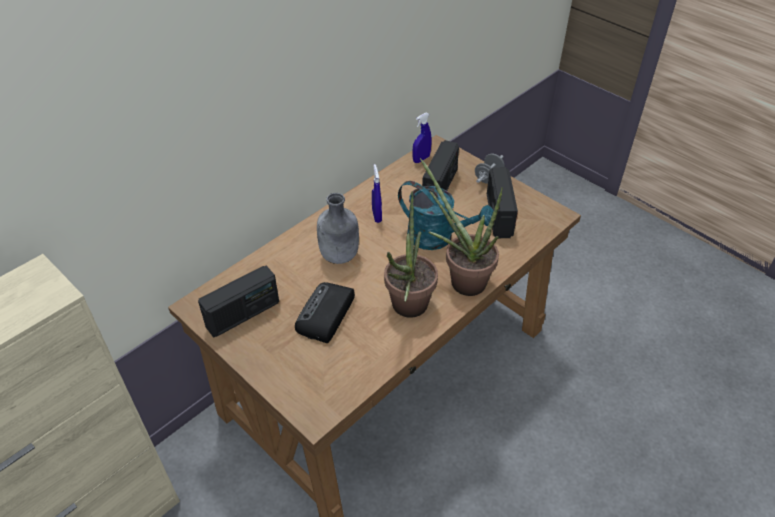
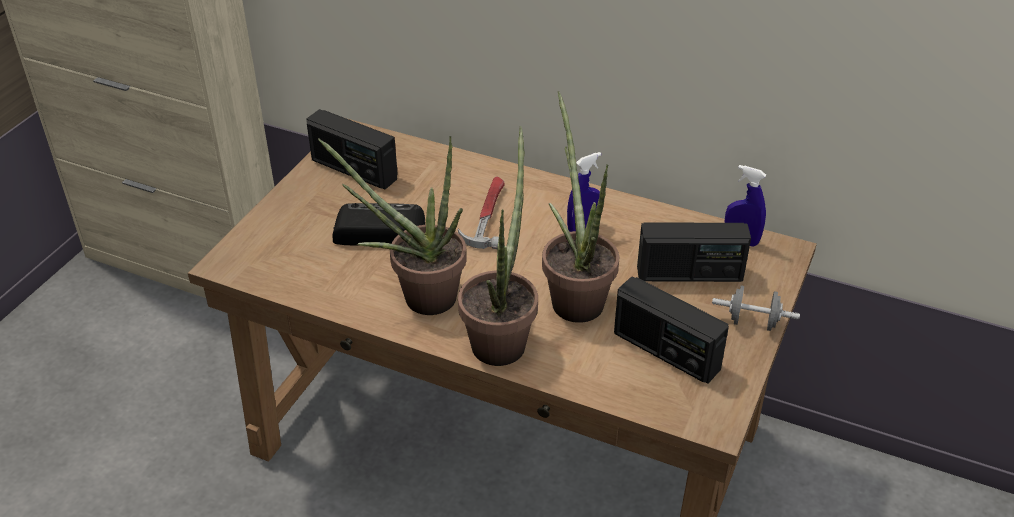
camera: 70 degrees right, 5 degrees down
(339, 256) = (486, 215): grey bottle -> hammer
(438, 238) = (574, 296): turquoise watering can -> potted plant
(498, 215) = (666, 351): radio -> radio turned 120 degrees counterclockwise

